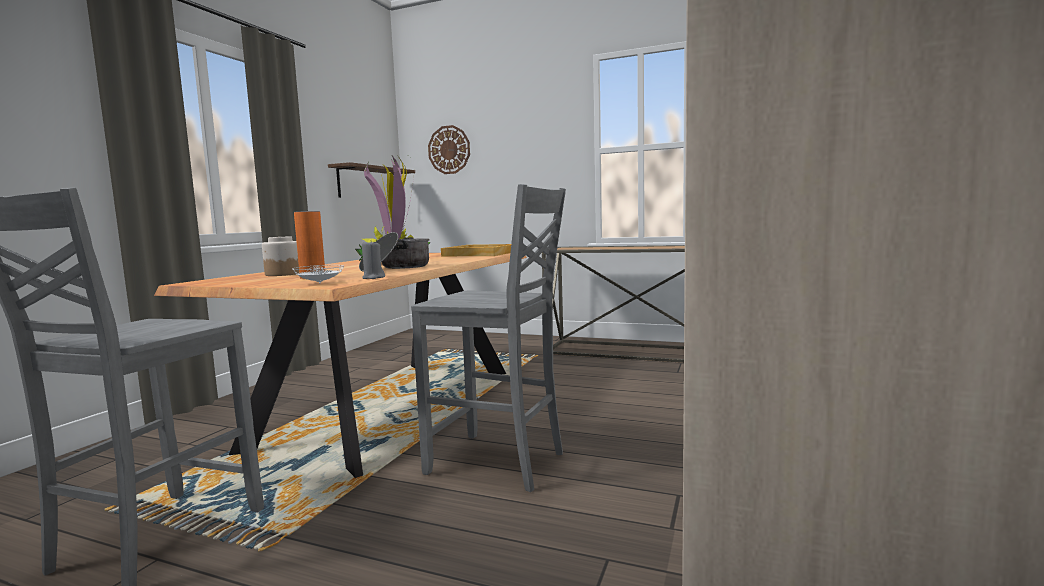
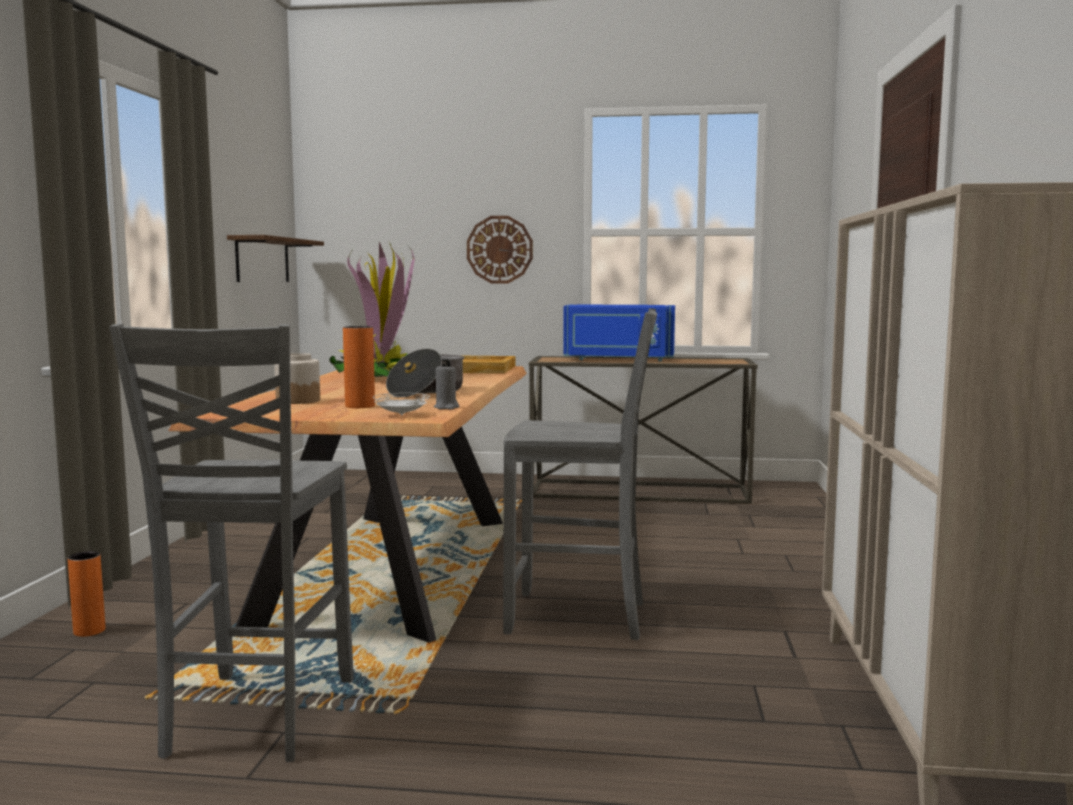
camera: 15 degrees left, 0 degrees up
(143, 444) = (89, 631): none -> orange vase
(449, 150) = (375, 215): wall clock -> wall clock (499, 249)
(613, 247) = (618, 359): none -> blue microwave

